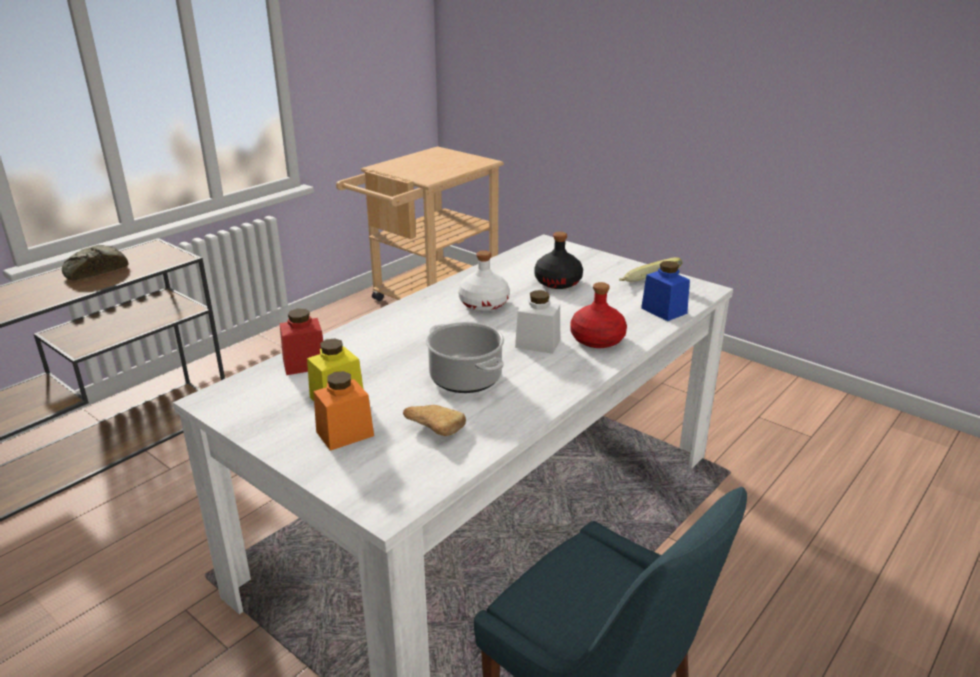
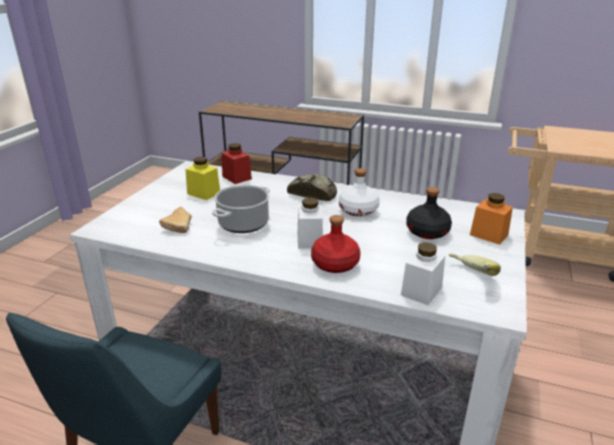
camera: 70 degrees right, 0 degrees up
(94, 270) = (311, 115): bread -> bread (313, 193)
(345, 433) = (166, 203): orange jar -> orange jar (489, 235)
(664, 310) = (421, 291): blue jar -> white jar

